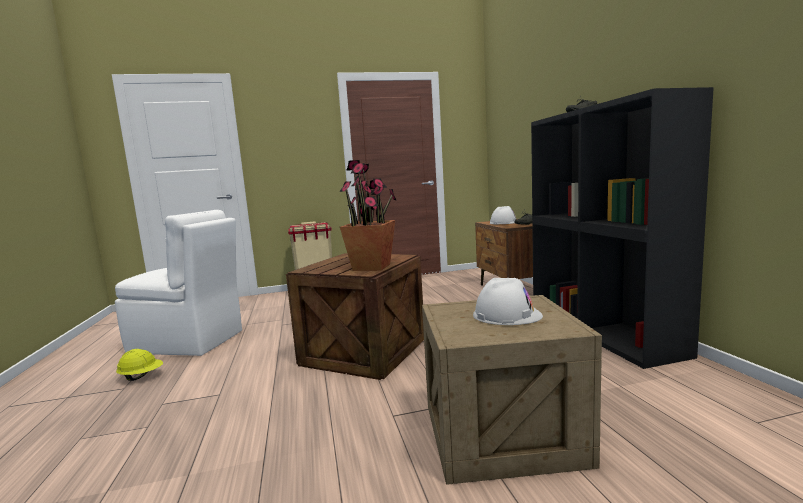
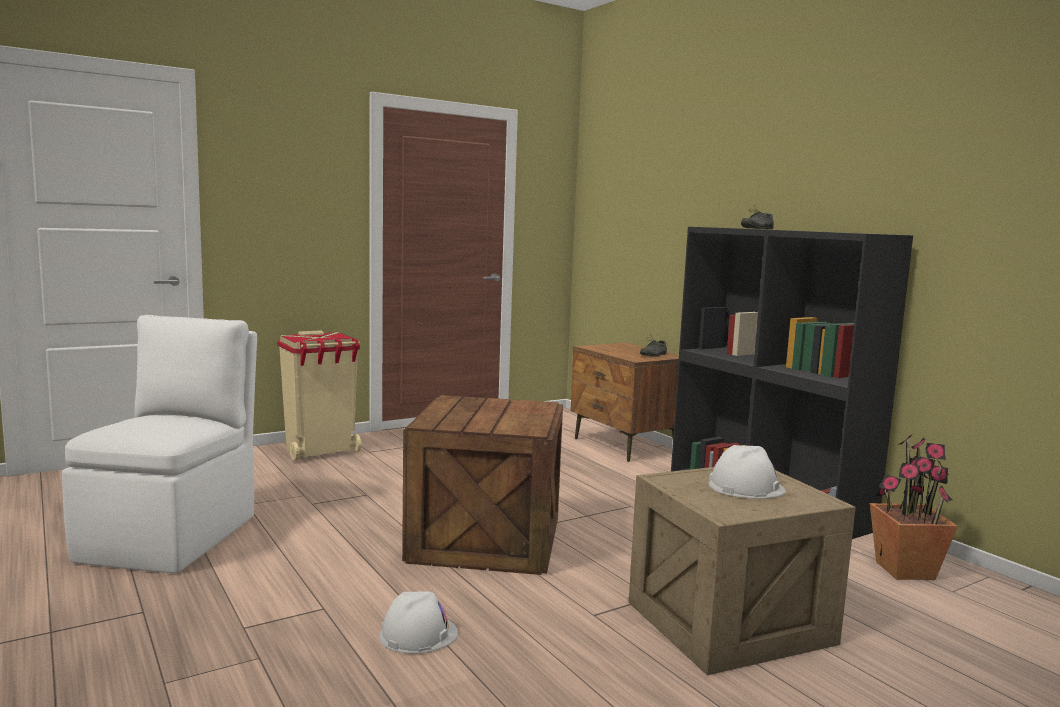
camera: 20 degrees left, 0 degrees up
(142, 377) = (155, 594): yellow hard hat -> none
(189, 342) = (172, 536): white chair -> white chair turned 75 degrees counterclockwise
(372, 267) = (525, 422): potted plant -> potted plant (905, 570)
(504, 222) = (619, 350): white hard hat -> white hard hat (418, 634)

